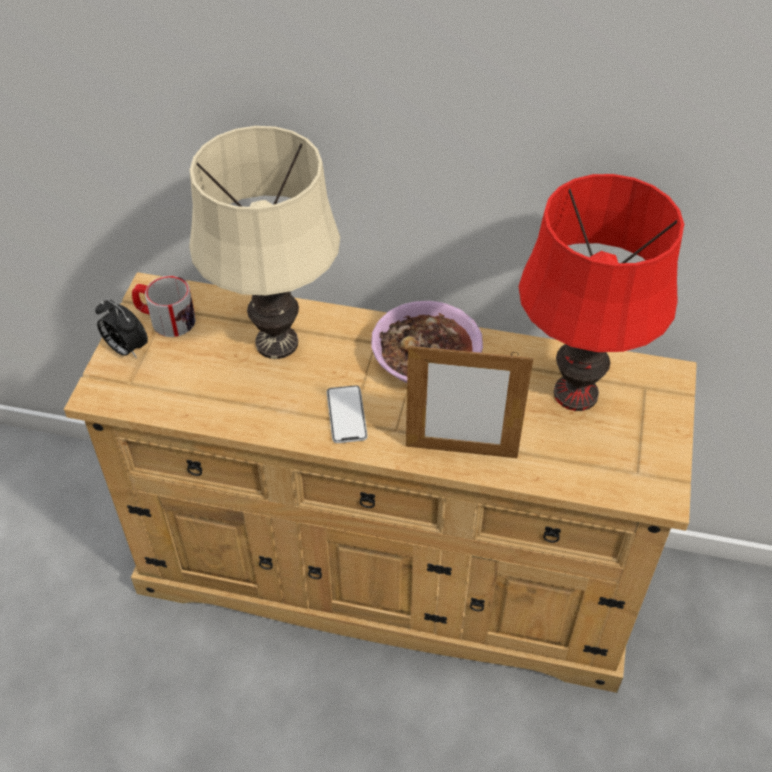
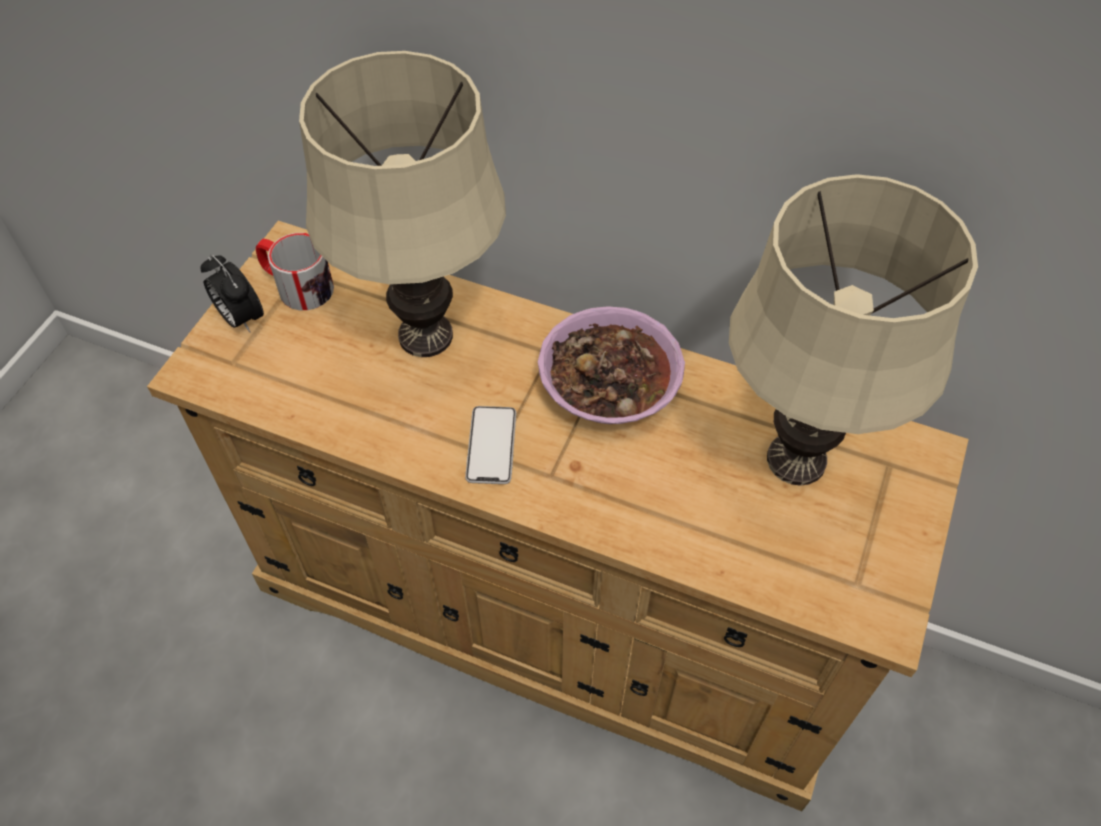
camera: 10 degrees right, 5 degrees up
(461, 451) = (628, 518): picture frame -> none
(574, 393) = (795, 459): red table lamp -> beige table lamp

